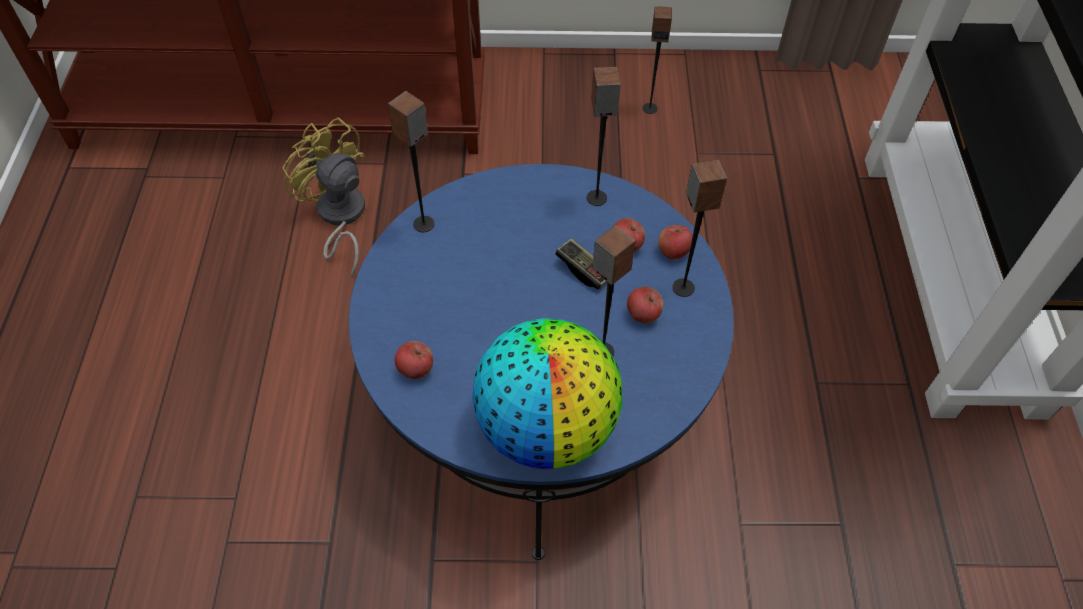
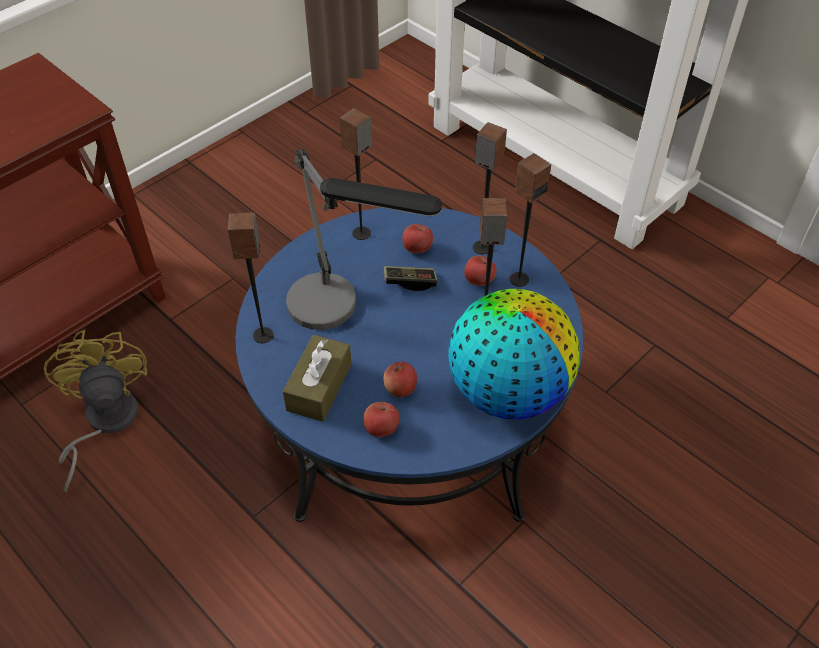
camera: 45 degrees left, 5 degrees down
(339, 217) = (104, 422): yellow fan -> yellow fan turned 75 degrees clockwise
(413, 298) = (319, 387): none -> brown tissue box
(502, 250) = (341, 310): none -> table lamp
(650, 108) = (259, 183): speaker -> speaker (518, 279)
(673, 252) = (450, 231): apple -> apple (400, 389)

